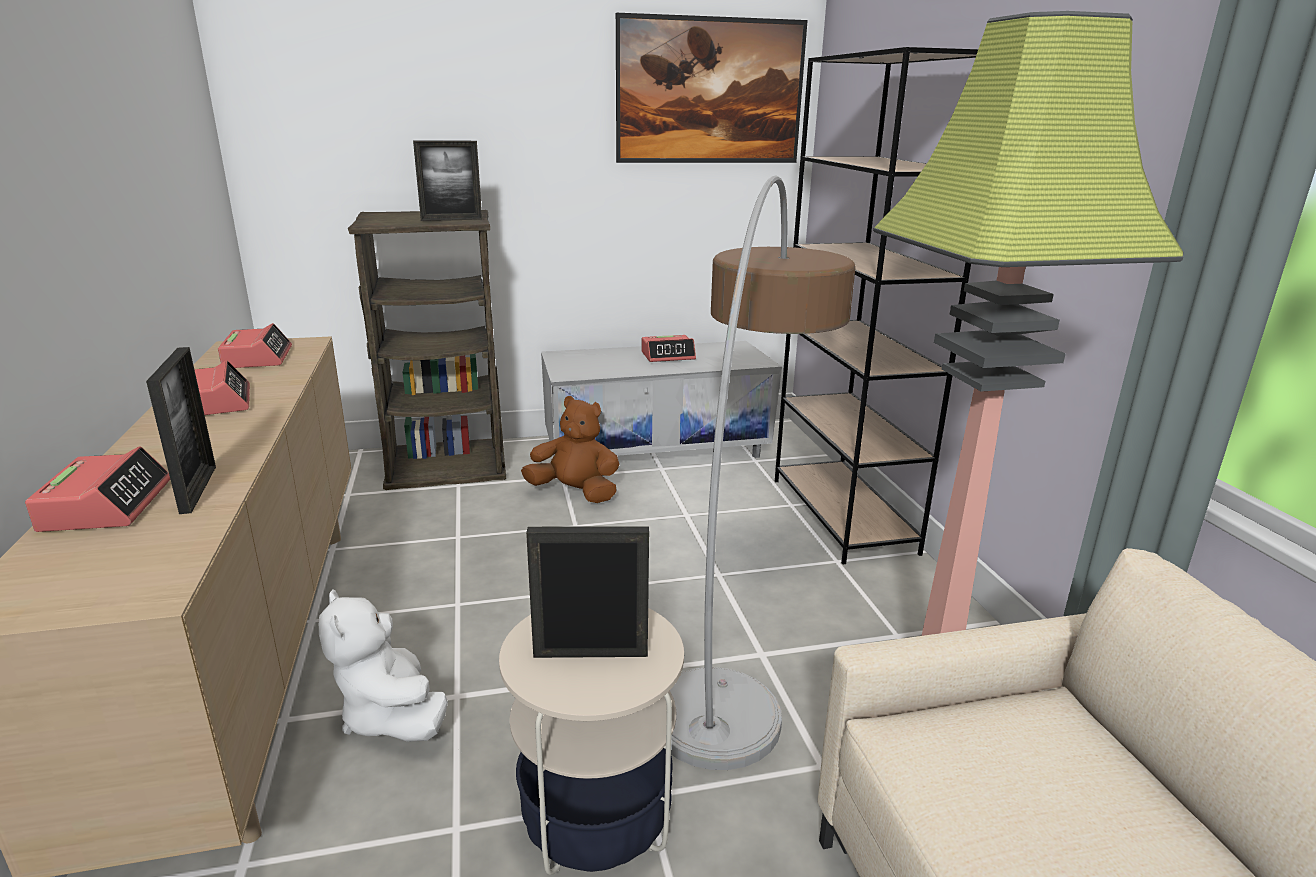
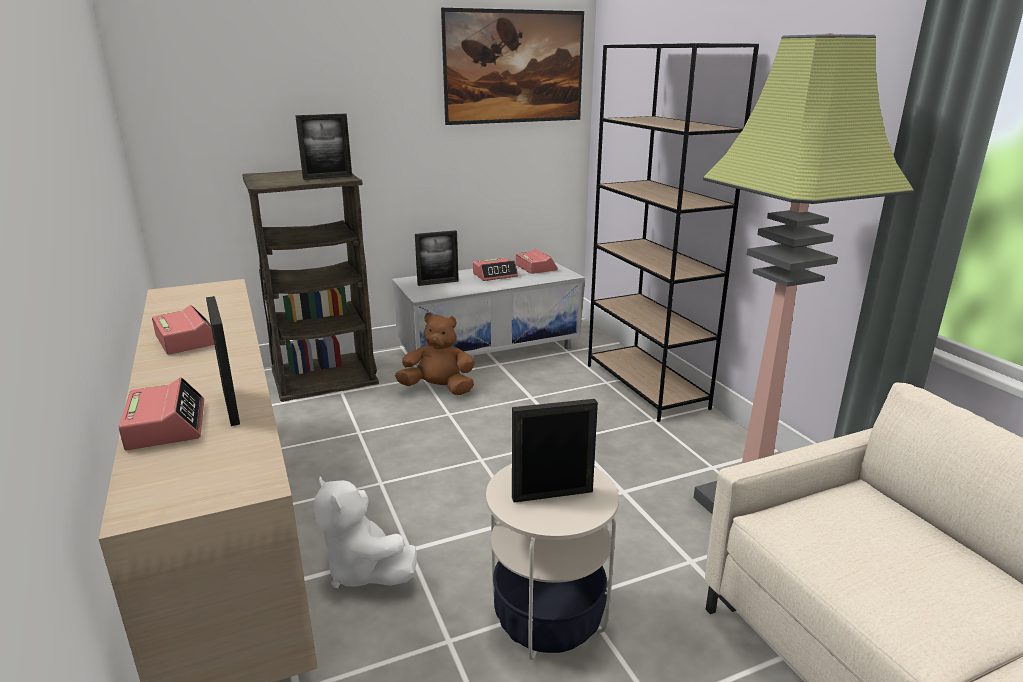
camera: 10 degrees left, 0 degrees up
(258, 358) = (196, 301): alarm clock -> alarm clock (535, 267)
(593, 360) = (438, 283): none -> picture frame
(744, 618) = (601, 467): floor lamp -> none

